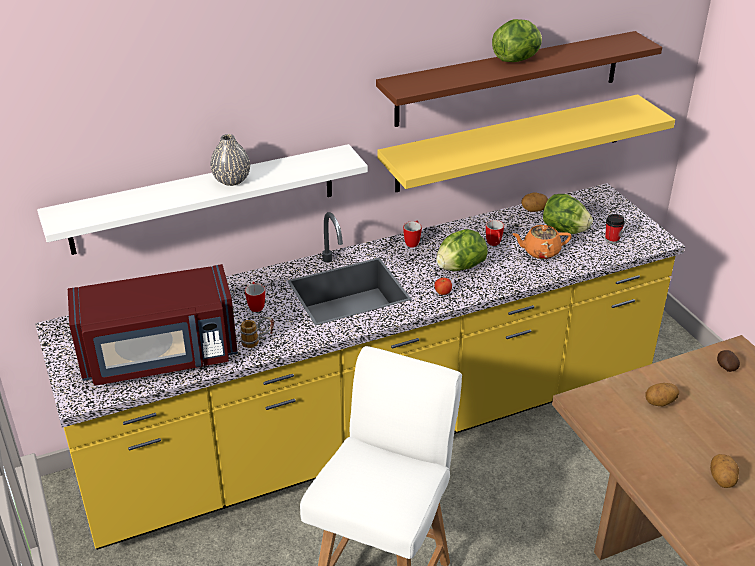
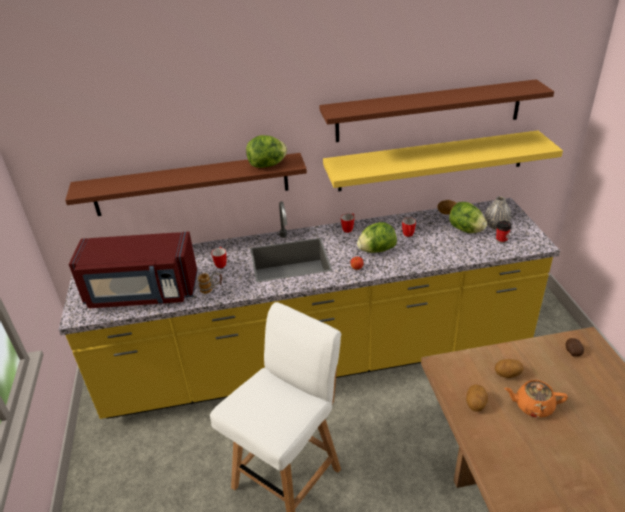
camera: 15 degrees right, 0 degrees up
(204, 199) = (191, 185): white shelf -> brown shelf
(231, 180) = (206, 172): grey vase -> grey vase (496, 225)
(517, 59) = (432, 96): lettuce -> lettuce (267, 165)
(540, 251) = (441, 244): orange teapot -> orange teapot (532, 406)
(722, 479) = (543, 449): potato -> potato (475, 404)

